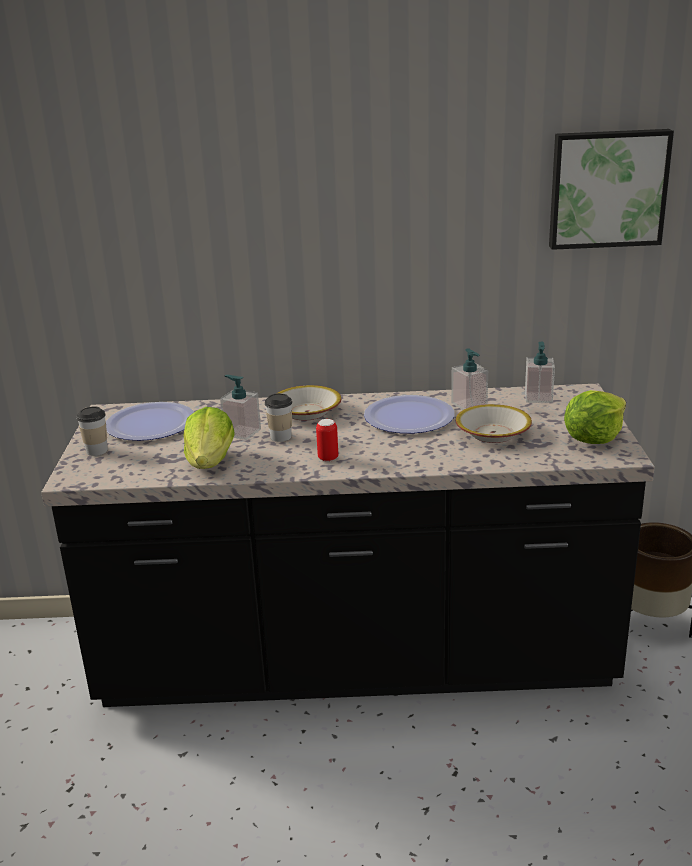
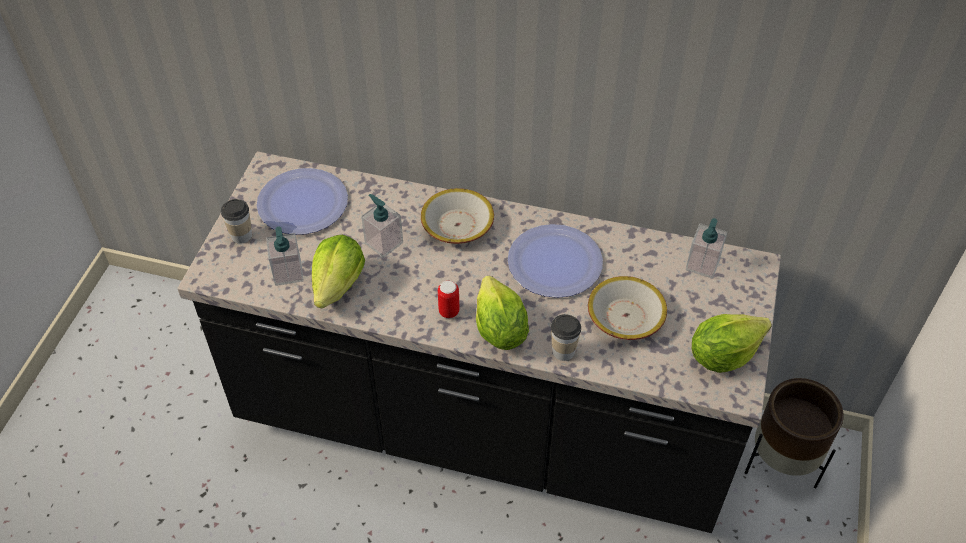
camera: 15 degrees right, 25 degrees up
(281, 437) = (417, 262): cup -> cup (563, 351)
(383, 460) = (499, 330): none -> lettuce
(469, 404) = (625, 257): soap dispenser -> soap dispenser (288, 273)
(607, 188) = (830, 84): picture -> none

